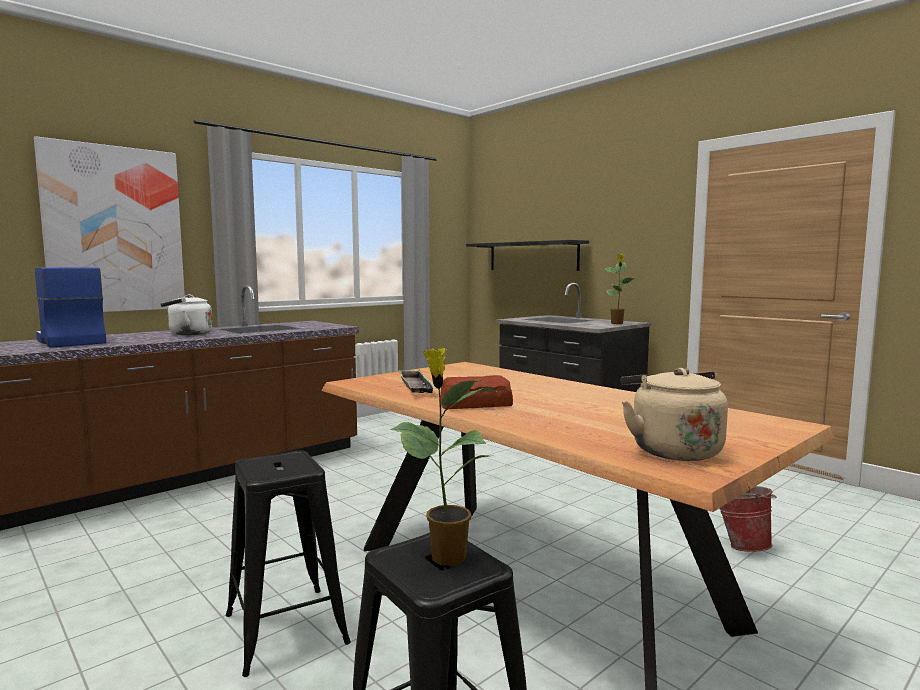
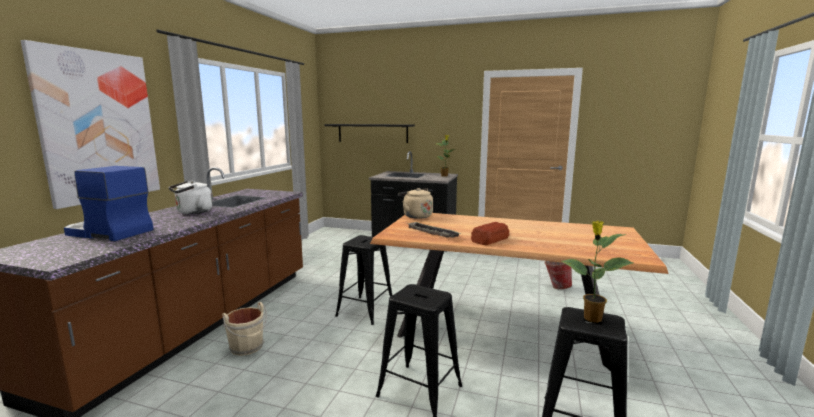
camera: 30 degrees left, 5 degrees up
(188, 513) = (247, 347): none -> beige bucket
(371, 505) = (365, 310): none -> black stool
(671, 450) = (616, 249): beige kettle -> beige kettle (416, 216)

